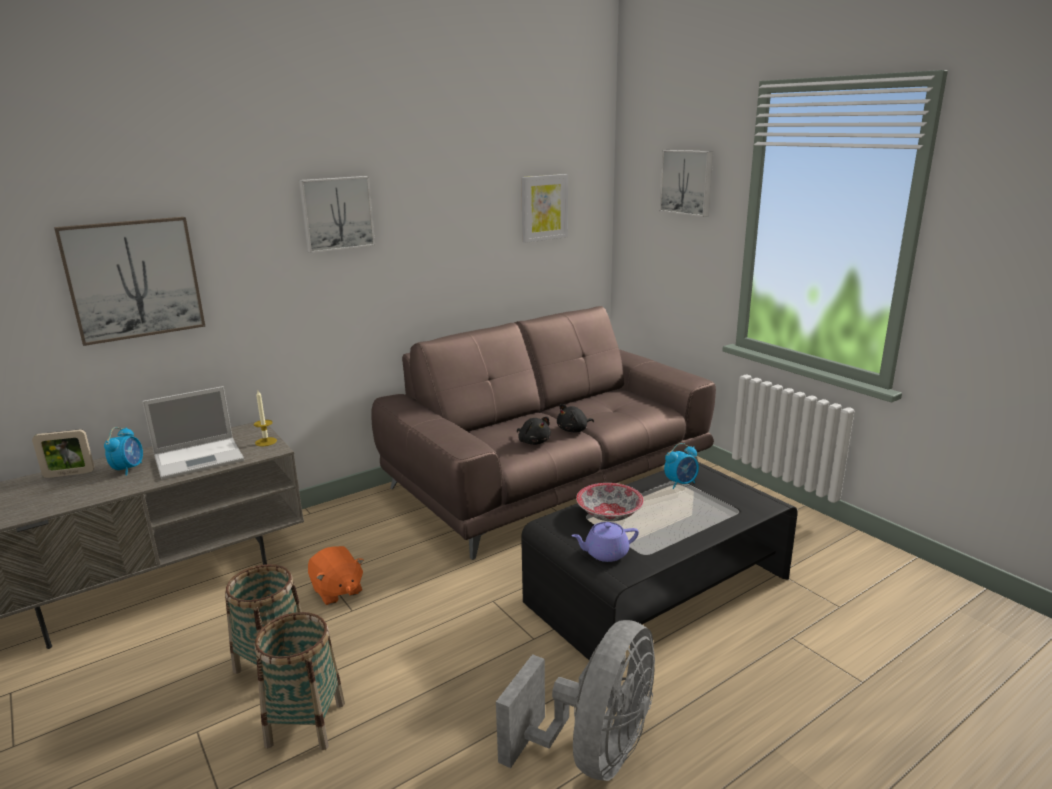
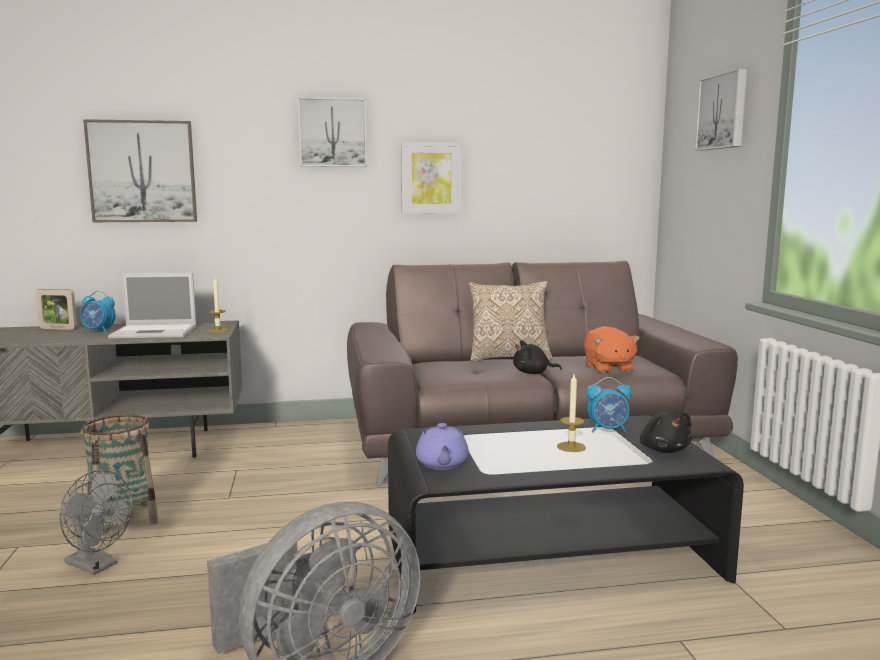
camera: 25 degrees right, 10 degrees down
(129, 469) = (99, 331): alarm clock -> alarm clock turned 75 degrees clockwise
(305, 723) = (97, 565): basket -> grey fan
(337, 591) = (233, 481): orange plush toy -> orange plush toy (608, 368)
(533, 442) = (477, 375): black plush toy -> black plush toy (663, 449)
(535, 413) = (508, 357): none -> pillow
(543, 207) = (568, 149): picture -> picture (431, 178)
(605, 553) = (442, 464): purple teapot -> purple teapot turned 105 degrees counterclockwise
(609, 514) = (489, 438): bowl -> none
(674, 509) = (571, 447): none -> candle

